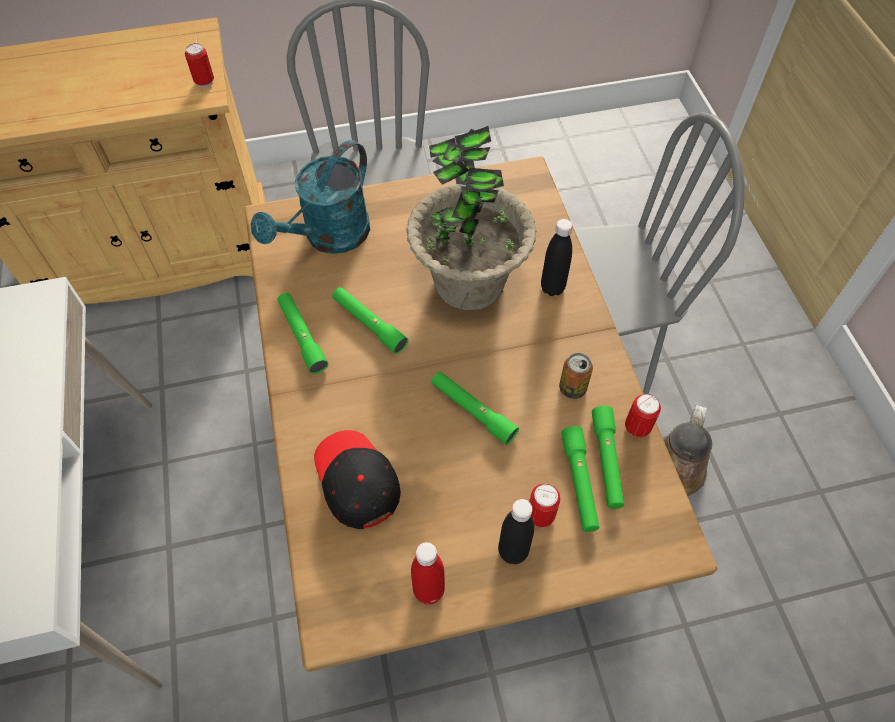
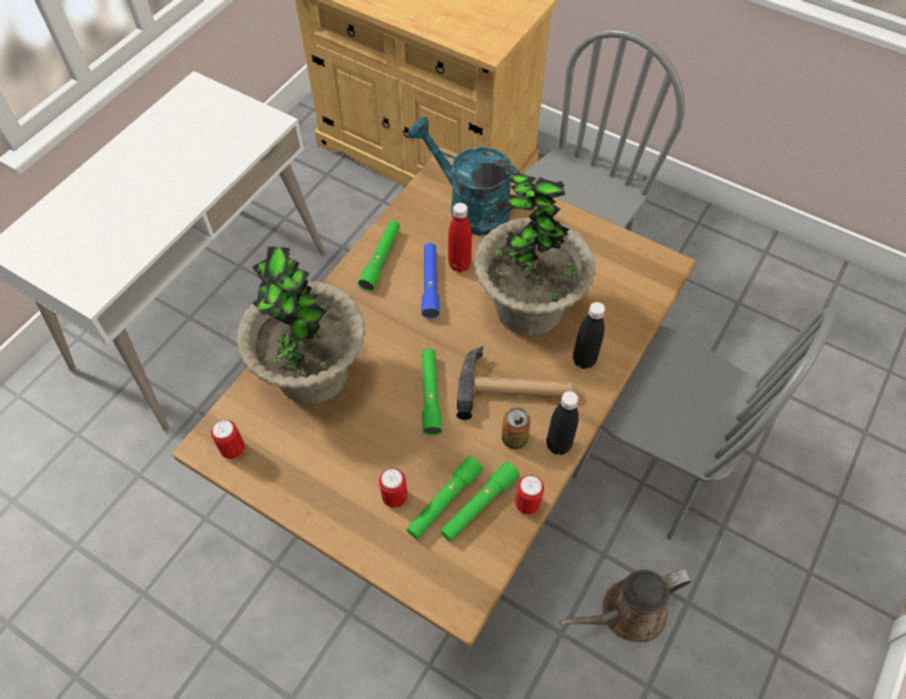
camera: 45 degrees right, 0 degrees up
(204, 82) = (498, 40): can -> can (233, 449)
(329, 238) = (469, 207): turquoise watering can -> turquoise watering can turned 45 degrees clockwise
(356, 481) = (312, 375): black cap -> potted plant
(369, 324) = (430, 284): green flashlight -> blue flashlight
(429, 590) = (279, 476): red bottle -> red bottle (459, 264)
(513, 551) = (353, 502): black bottle -> black bottle (558, 445)
(529, 351) = (514, 389): none -> hammer

